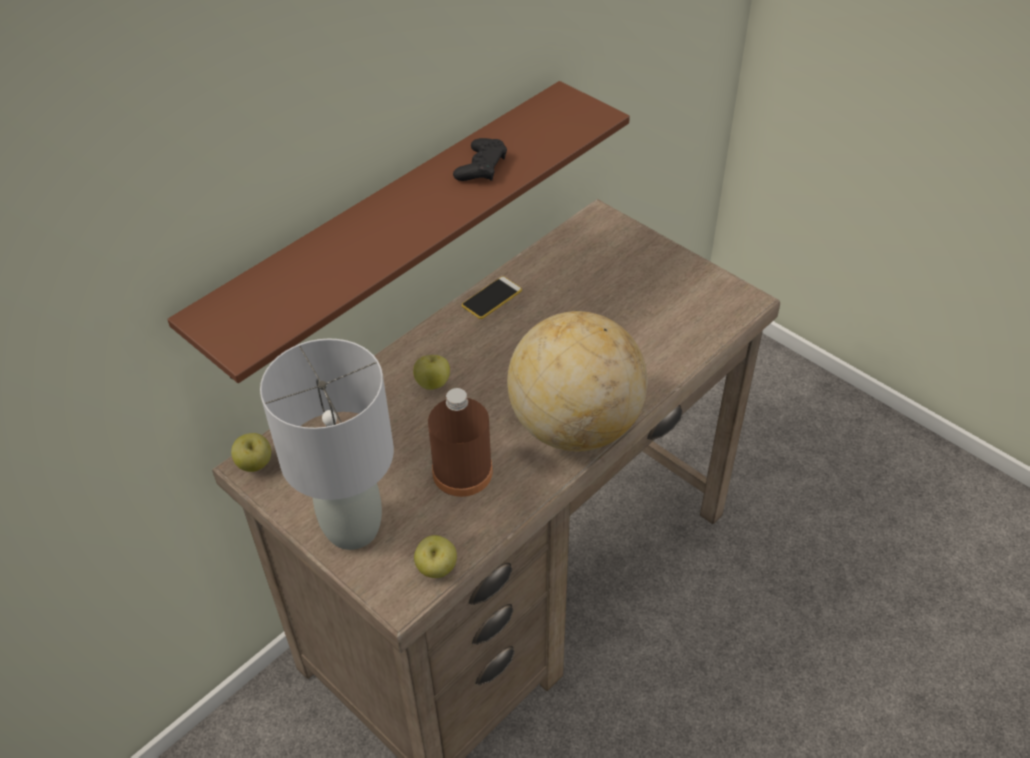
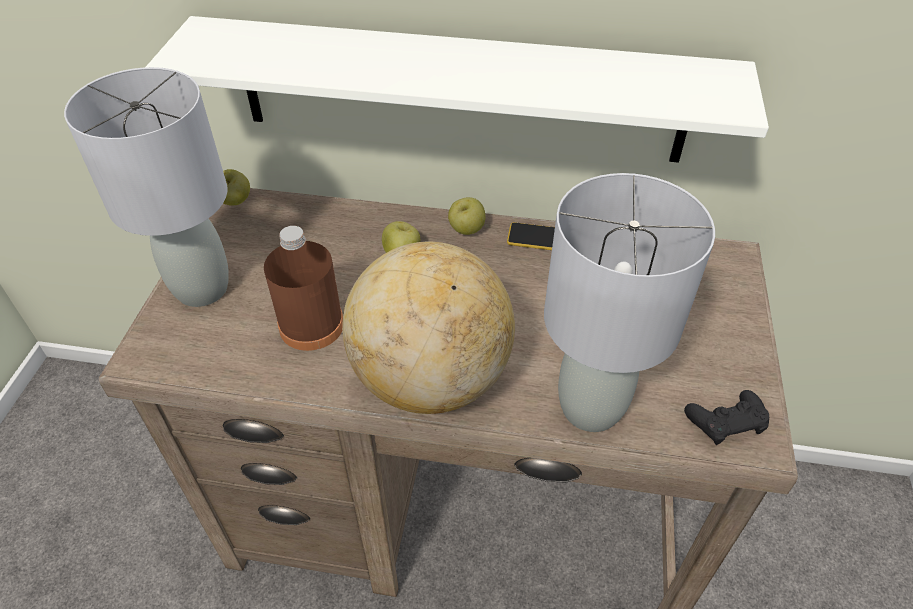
camera: 55 degrees right, 0 degrees up
(390, 228) = (460, 91): brown shelf -> white shelf
(437, 568) = (187, 365): apple -> apple (466, 230)
(481, 167) = (550, 72): black game controller -> black game controller (726, 422)
(665, 358) = (591, 407): none -> grey table lamp

